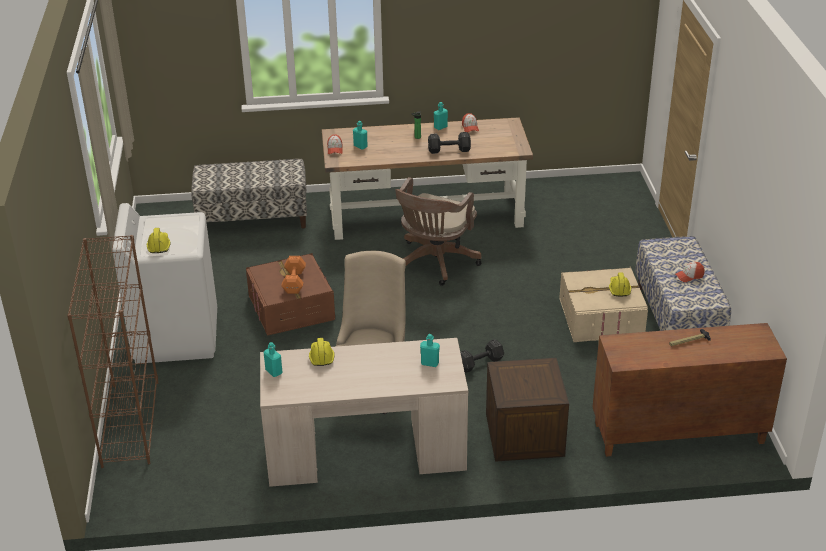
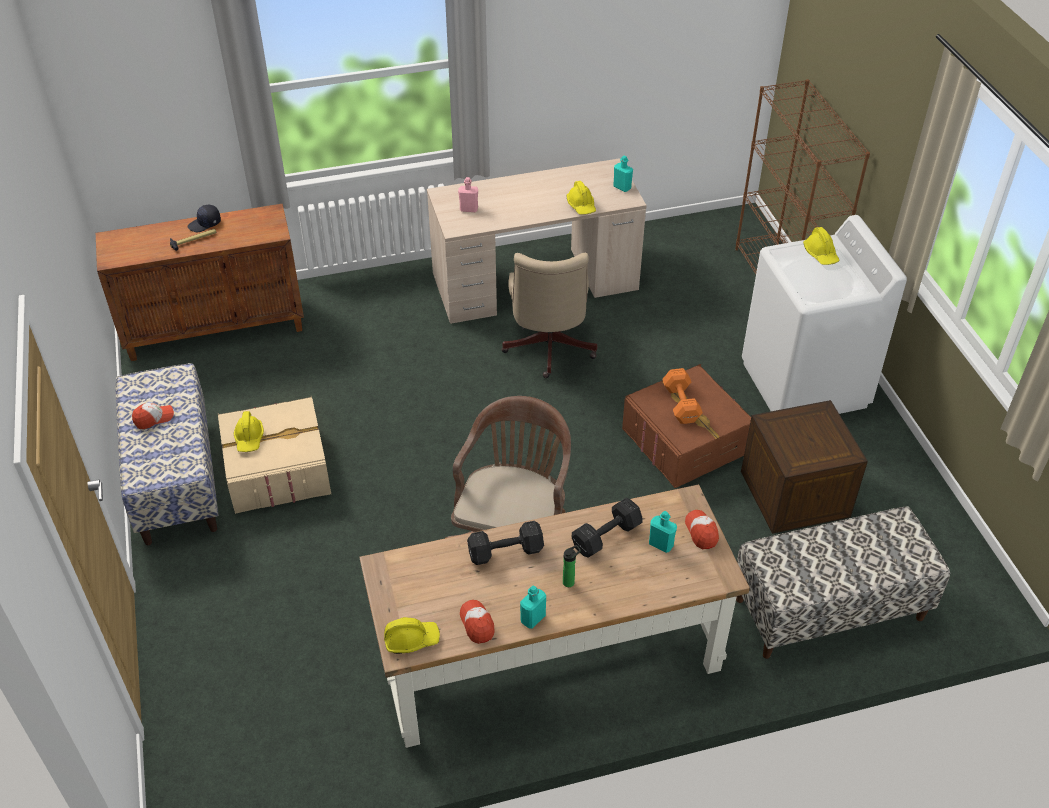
camera: 170 degrees right, 10 degrees up
(430, 363) = (469, 209): turquoise bottle -> pink bottle
(481, 363) = (429, 388): black dumbbell -> black dumbbell (604, 537)
(505, 125) = (411, 639): none -> yellow hard hat
(524, 435) = (377, 311): crate -> crate (794, 494)
(683, 356) = (205, 224): none -> black cap

